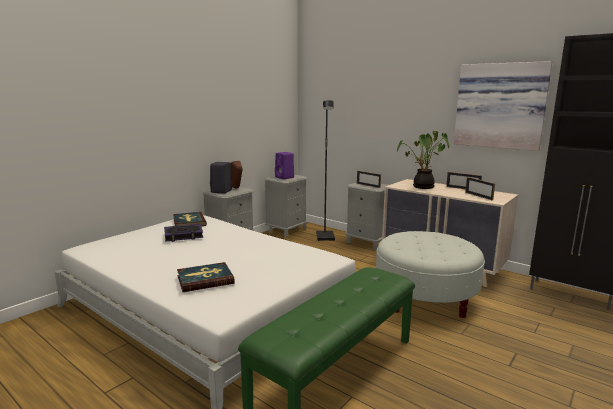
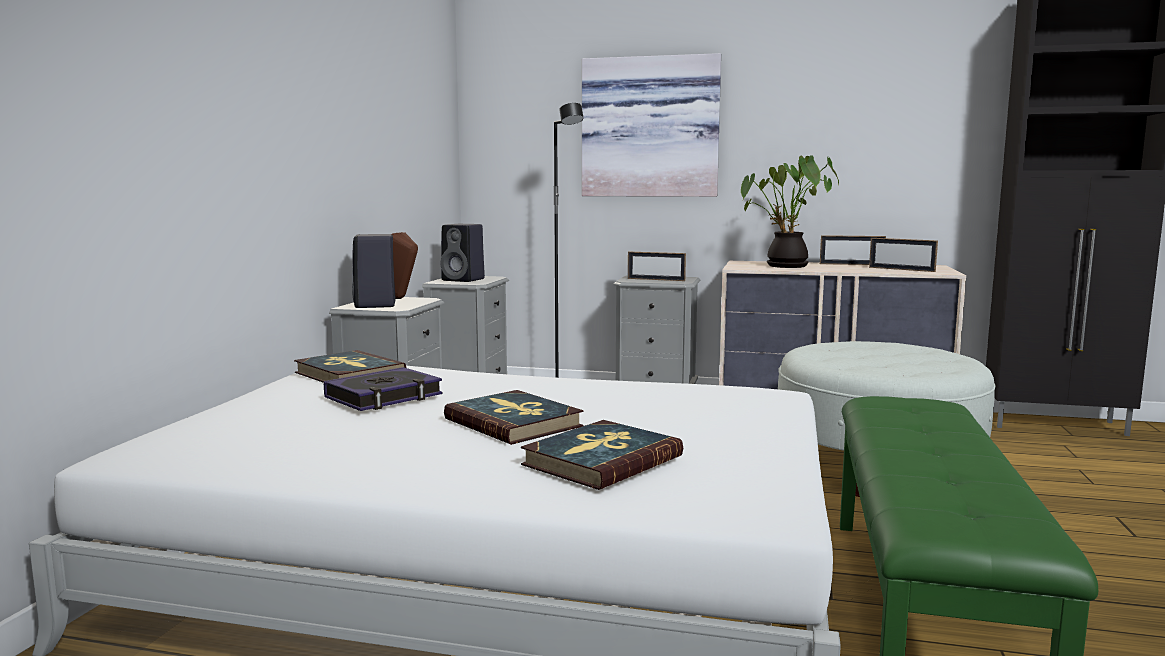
camera: 25 degrees left, 5 degrees down
(205, 256) = (514, 423): none -> book
(285, 177) = (464, 280): purple speaker -> black speaker
(500, 106) = (901, 110): picture -> picture (650, 127)

